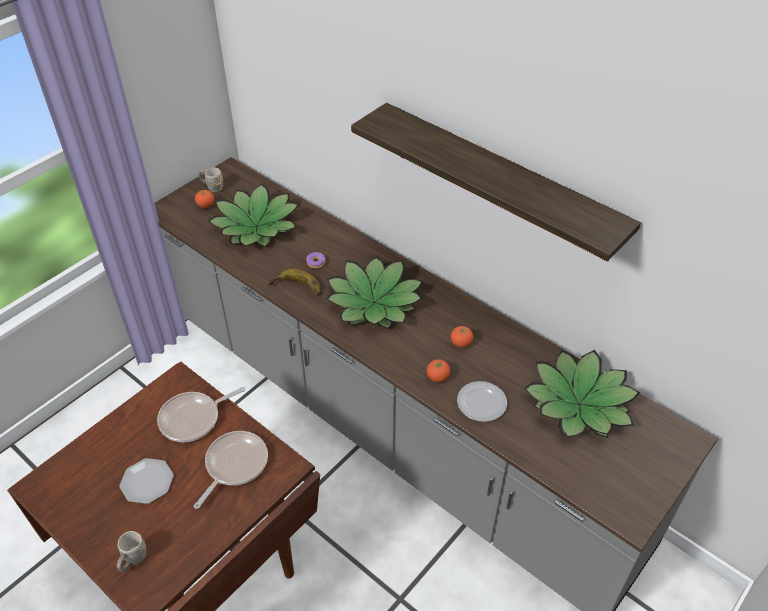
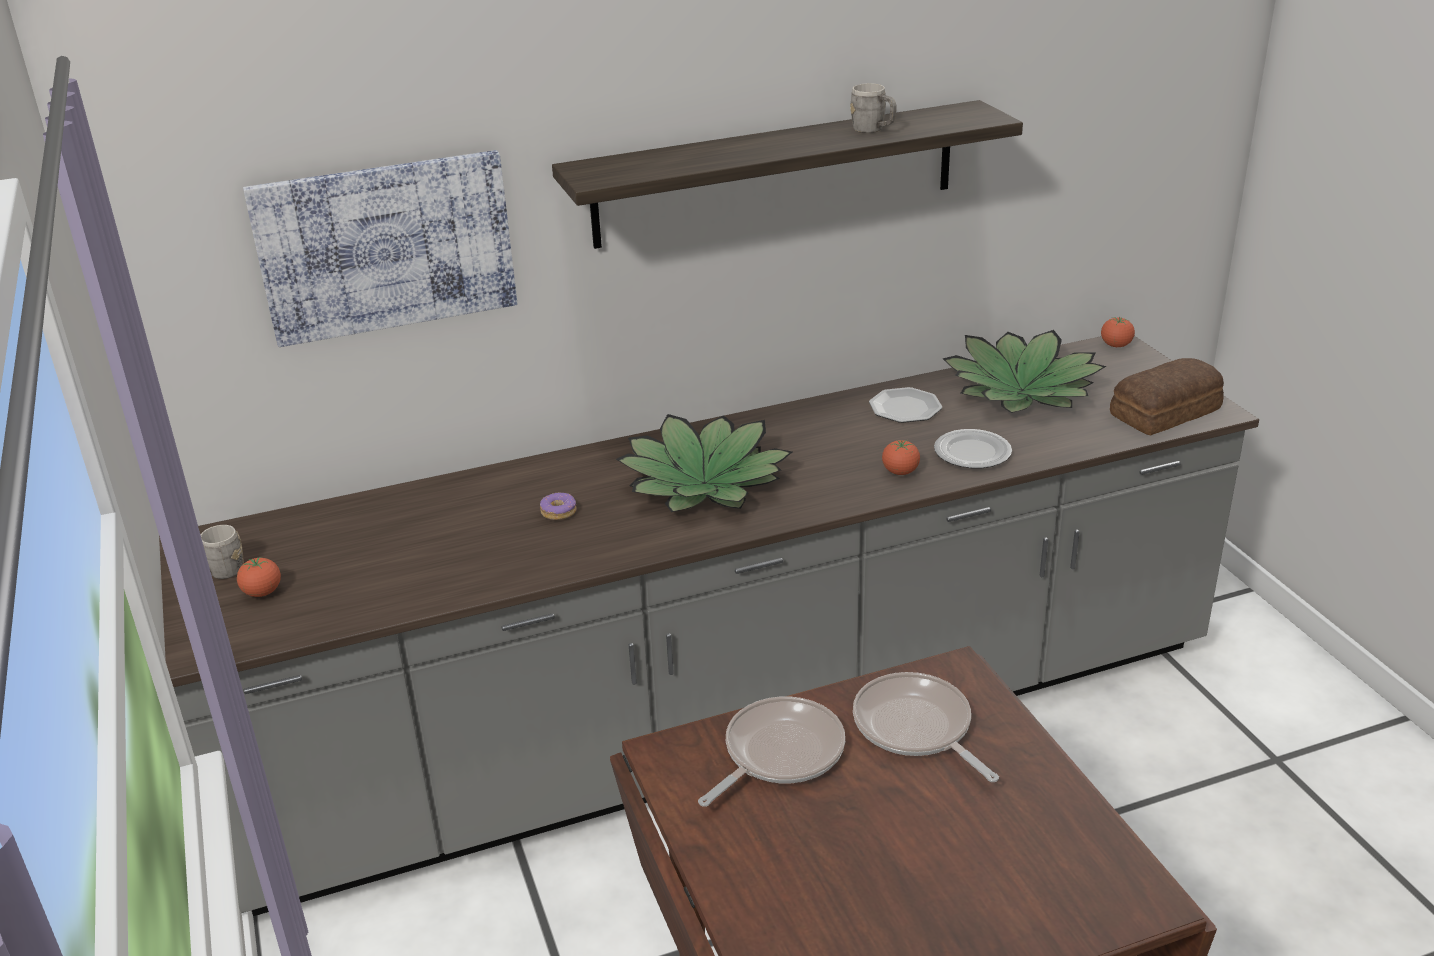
camera: 60 degrees left, 15 degrees down
(133, 560) = (1057, 900): grey mug -> grey mug (873, 130)
(146, 482) = (889, 846): plate -> plate (905, 408)
(193, 419) = (778, 753): frying pan -> frying pan turned 135 degrees counterclockwise
(257, 226) = (395, 549): potted plant -> none
(296, 289) = (599, 545): banana -> none
(315, 96) = (386, 246): none -> picture
(461, 343) = (851, 438): tomato -> tomato (1116, 345)
(609, 491) = (1168, 412): none -> bread

